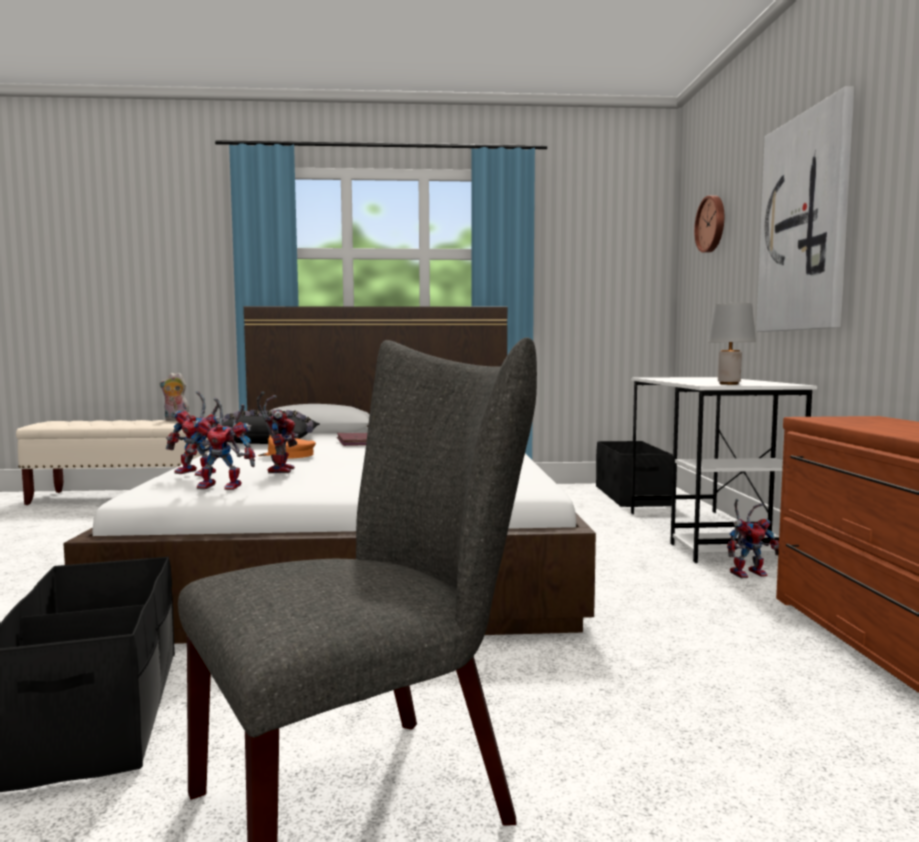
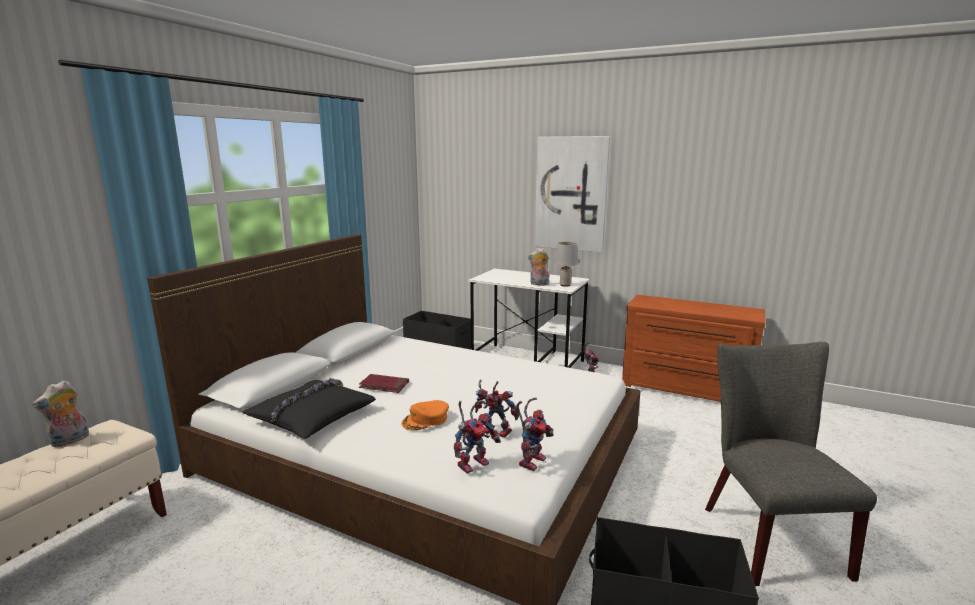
camera: 60 degrees left, 10 degrees up
(694, 382) = (539, 284): none -> plush toy
(712, 224) = (470, 171): wall clock -> none

